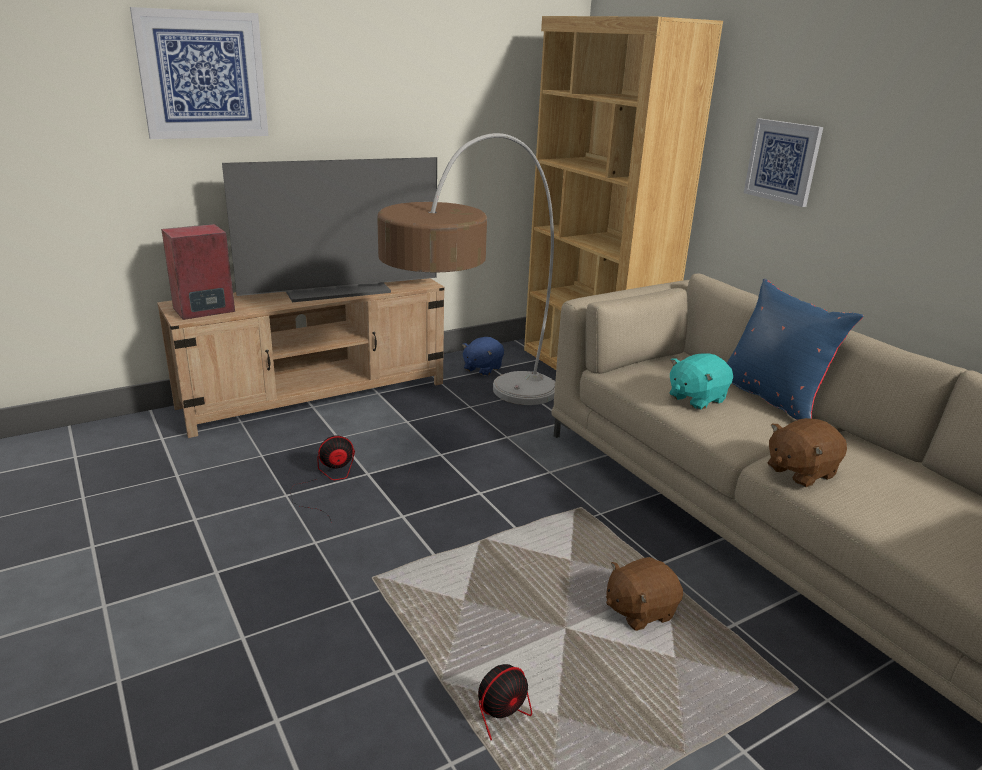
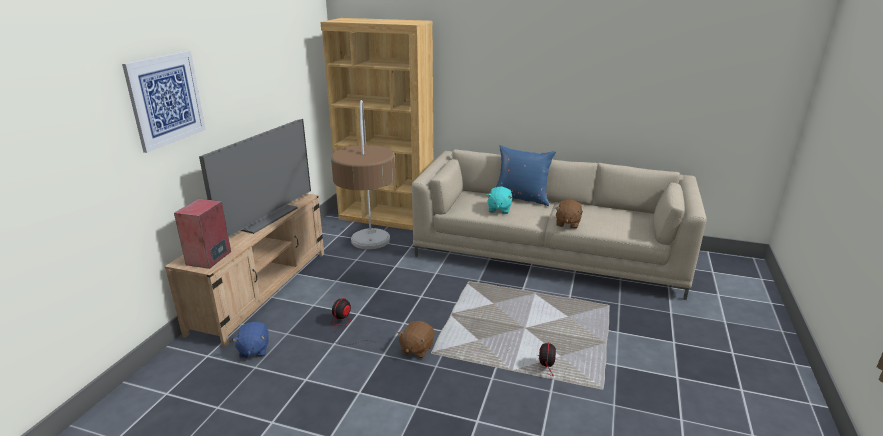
camera: 40 degrees left, 0 degrees up
(482, 368) = (332, 237): blue plush toy -> blue plush toy (254, 350)
(639, 610) = (538, 308): brown plush toy -> brown plush toy (416, 349)
(783, 161) = (480, 87): picture -> none

